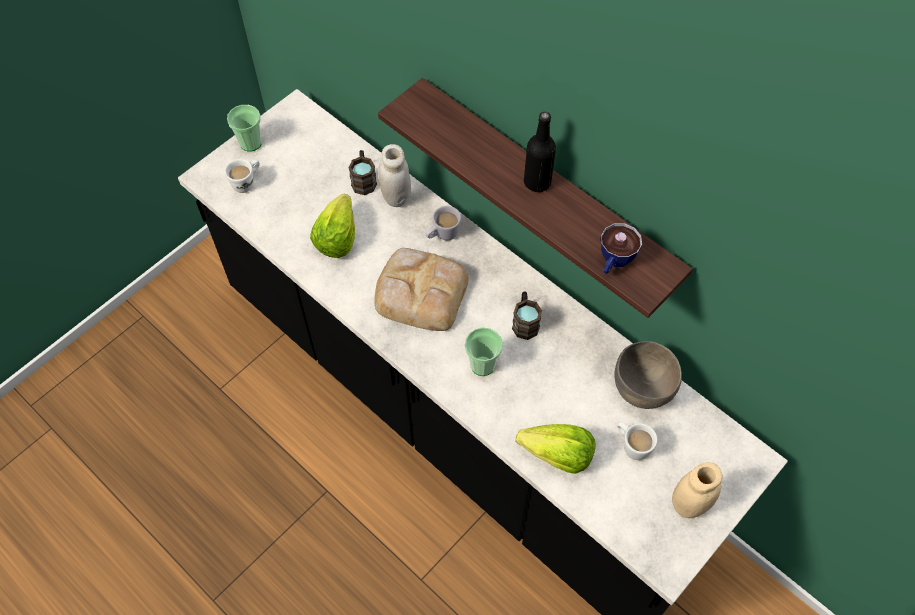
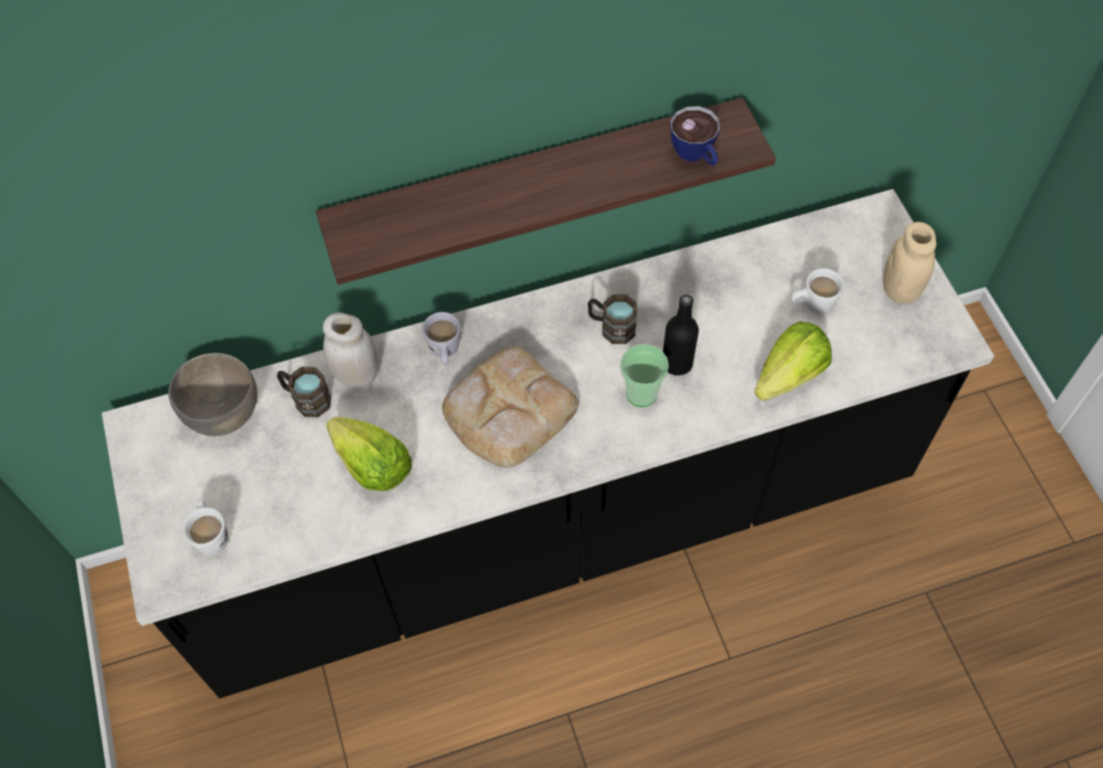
camera: 60 degrees left, 0 degrees up
(250, 143) = (149, 504): cup -> none
(537, 182) = (549, 172): black bottle -> black bottle (677, 363)
(642, 390) = (754, 264): grey bowl -> grey bowl (225, 414)

